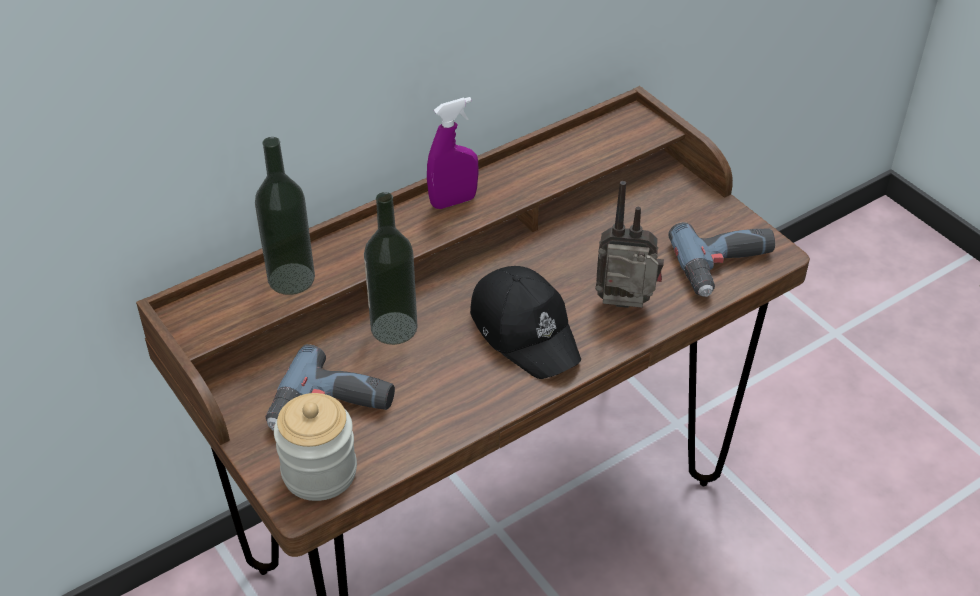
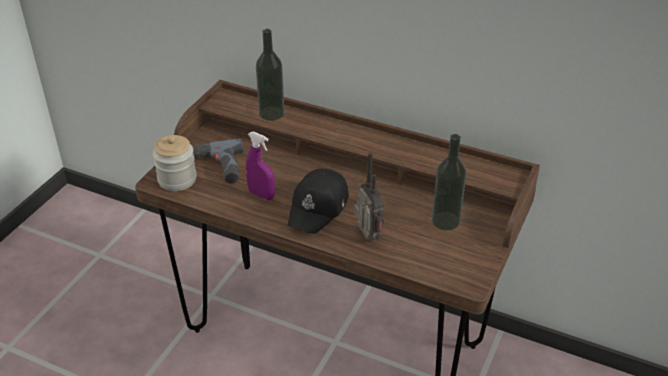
camera: 60 degrees right, 5 degrees down
(394, 328) = (284, 165): bottle -> bottle (445, 221)
(453, 201) = (372, 138): purple spray bottle -> purple spray bottle (261, 195)
(727, 267) = (438, 266): power drill -> none

